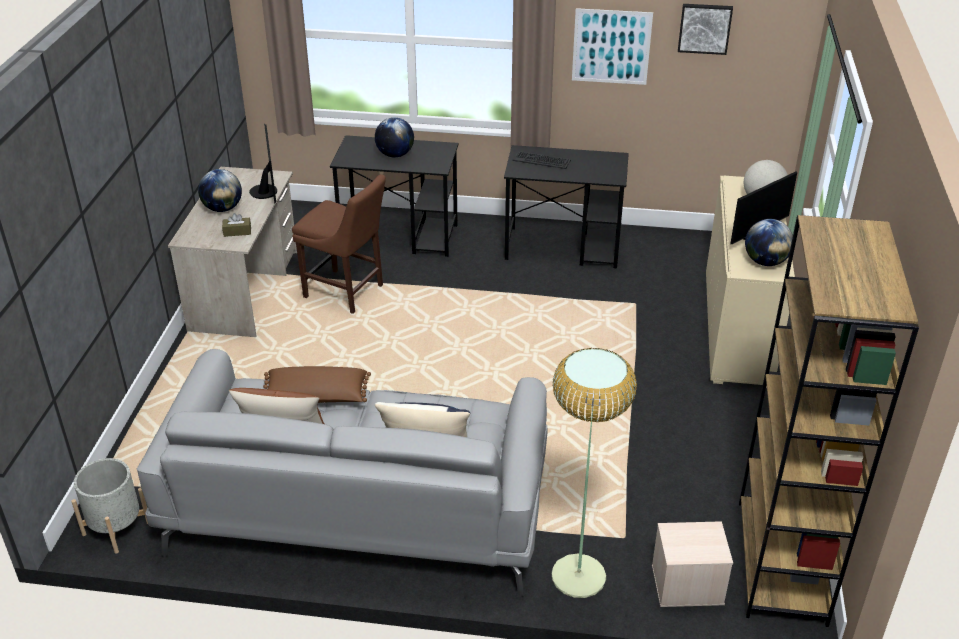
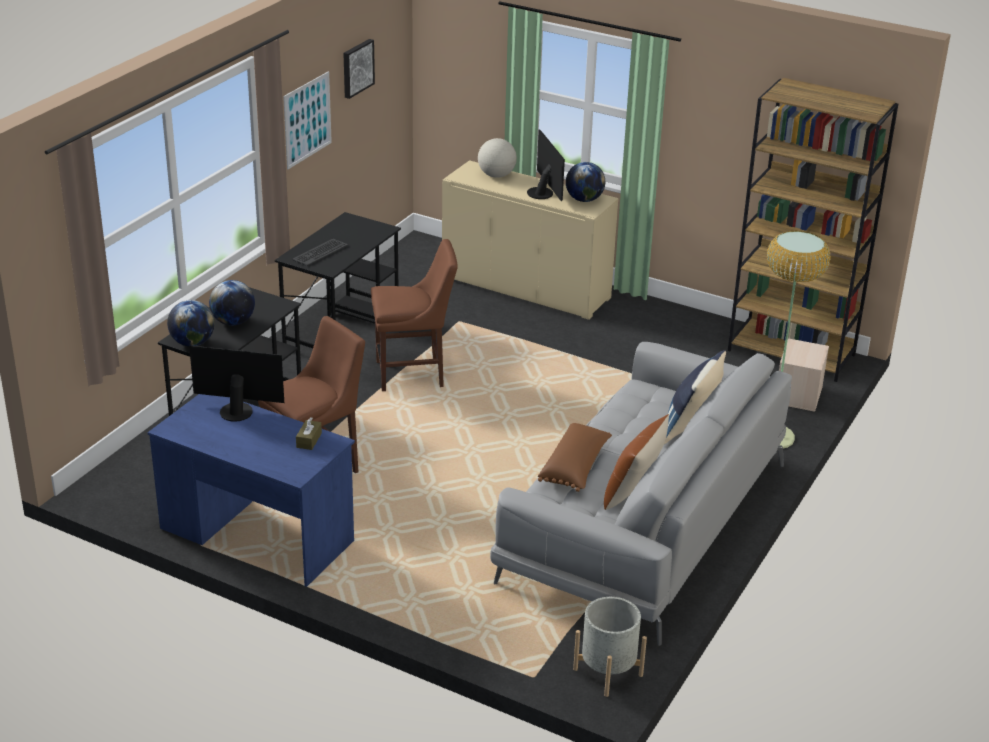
camera: 70 degrees left, 5 degrees down
(222, 208) = (250, 443): globe -> globe (192, 343)
(245, 290) = (257, 534): beige desk -> blue desk
(523, 302) = (414, 374): none -> brown chair

